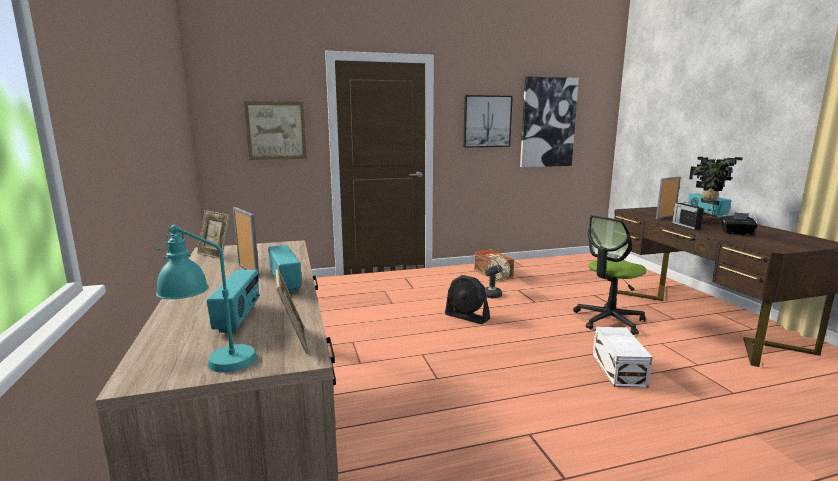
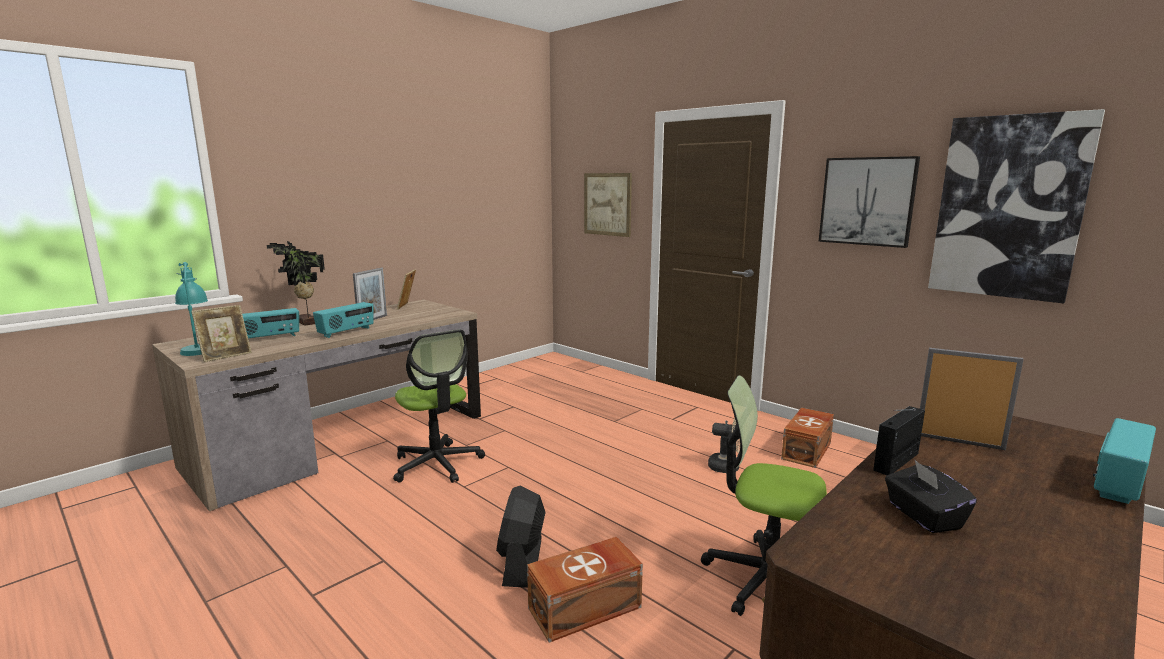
camera: 60 degrees right, 0 degrees up
(382, 382) = (437, 464): none -> office chair
(467, 317) = (629, 467): black fan -> black fan (522, 562)
(619, 369) = (587, 608): white storage box -> brown storage box
(705, 222) = (990, 482): potted plant -> potted plant (305, 323)

